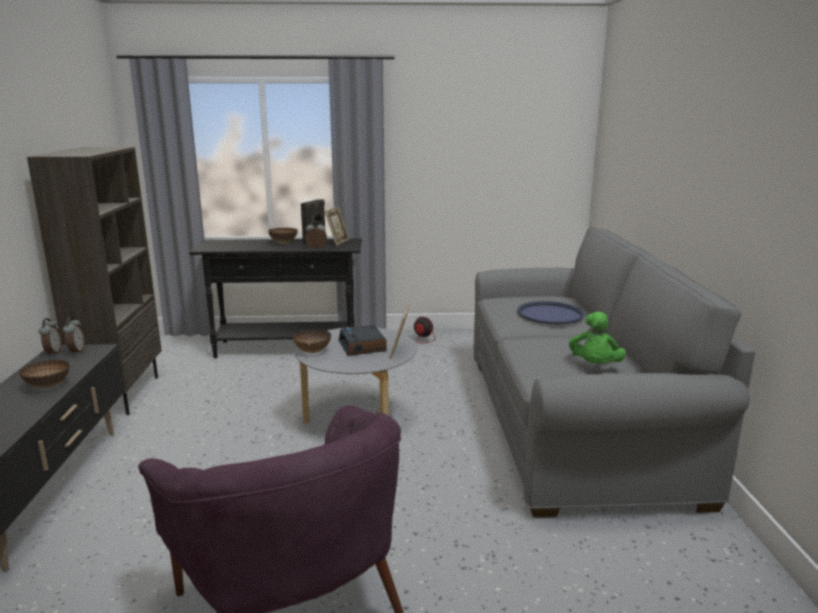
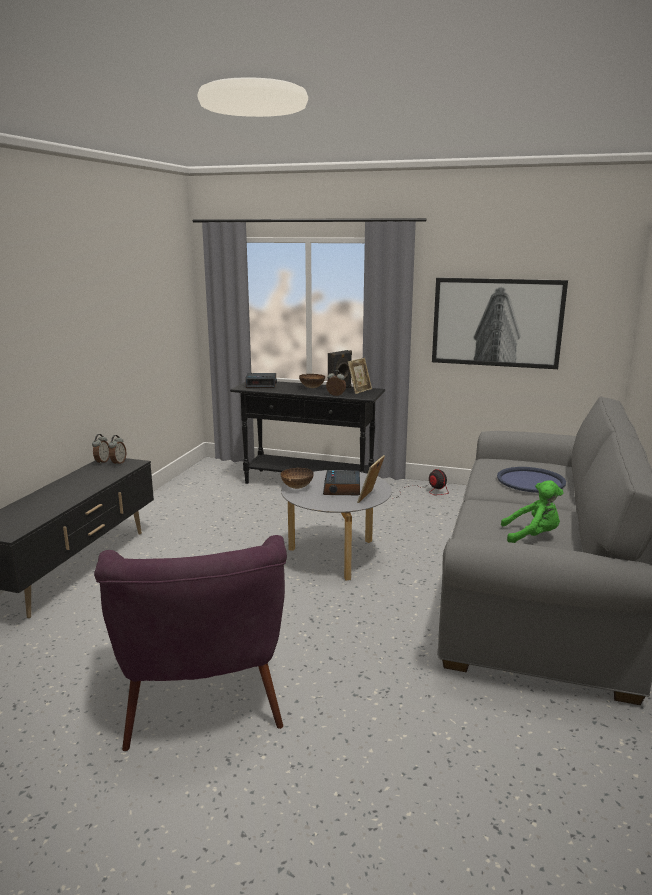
camera: 20 degrees right, 0 degrees up
(48, 386) = (85, 487): bowl -> none
(122, 395) = (162, 503): brown bookcase -> none
(223, 244) = (261, 384): none -> alarm clock
(468, 163) = (496, 322): none -> picture
(594, 366) = (532, 536): green plush toy -> green plush toy turned 120 degrees counterclockwise

